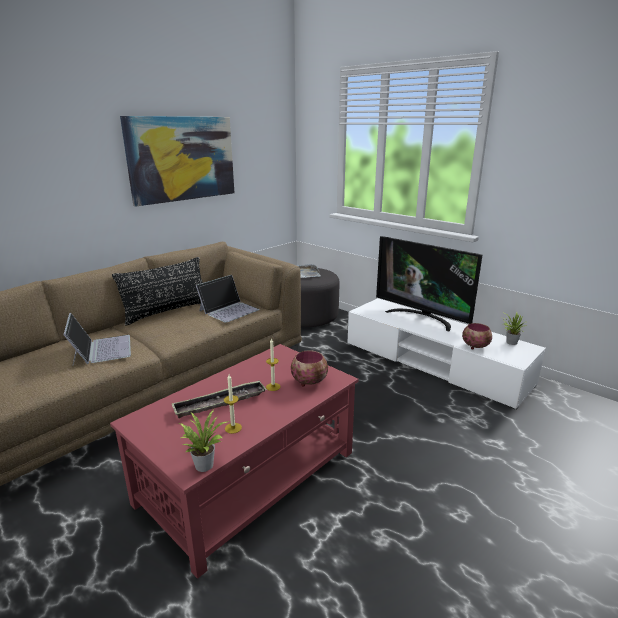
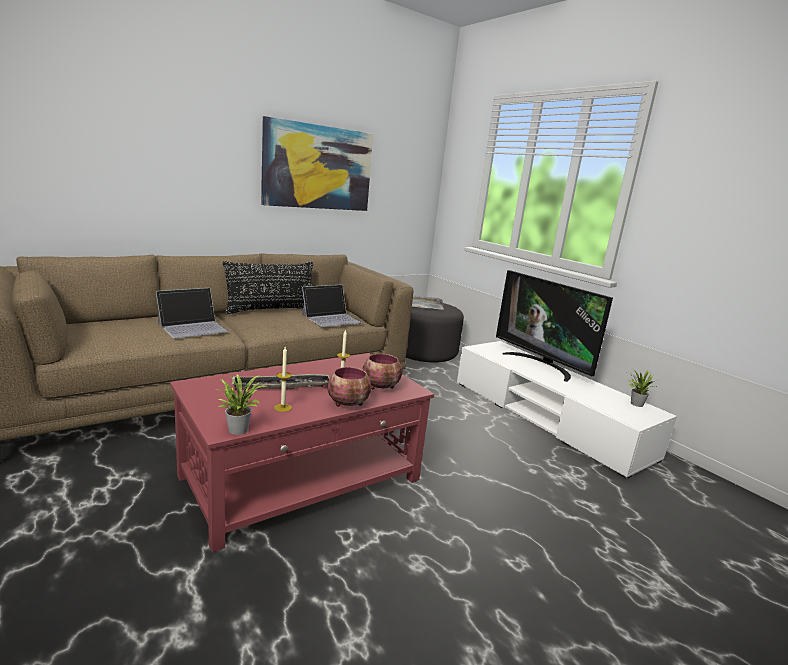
camera: 10 degrees right, 5 degrees down
(101, 349) = (193, 327): laptop -> laptop turned 60 degrees clockwise
(476, 346) = (591, 400): bowl -> bowl (349, 404)

